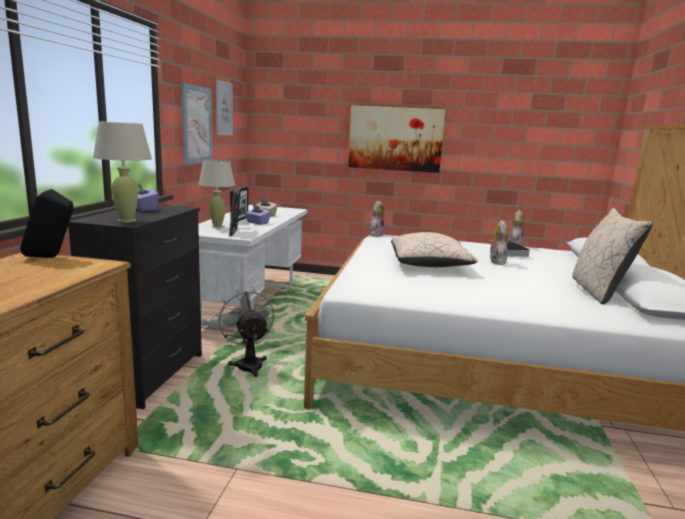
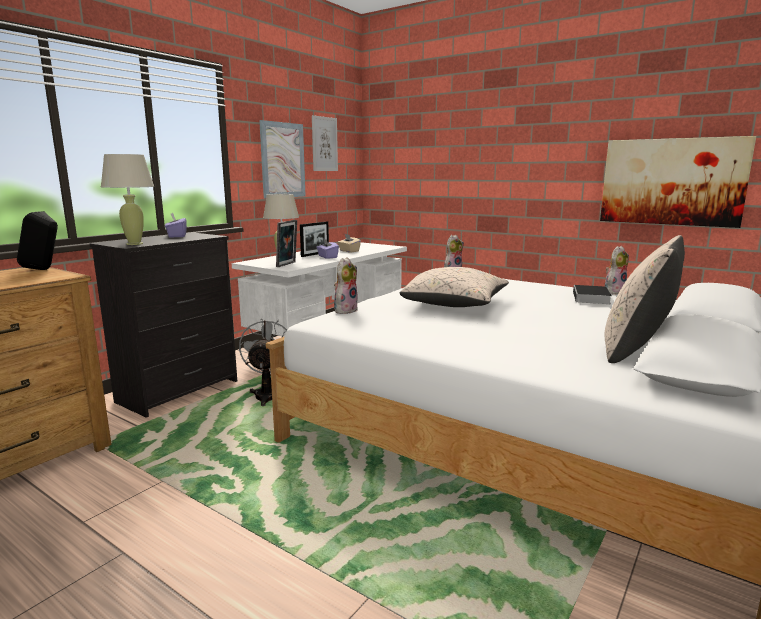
camera: 25 degrees right, 0 degrees up
(395, 139) = (508, 166): picture -> picture (671, 182)
(496, 262) = (547, 307): plush toy -> plush toy (345, 310)

